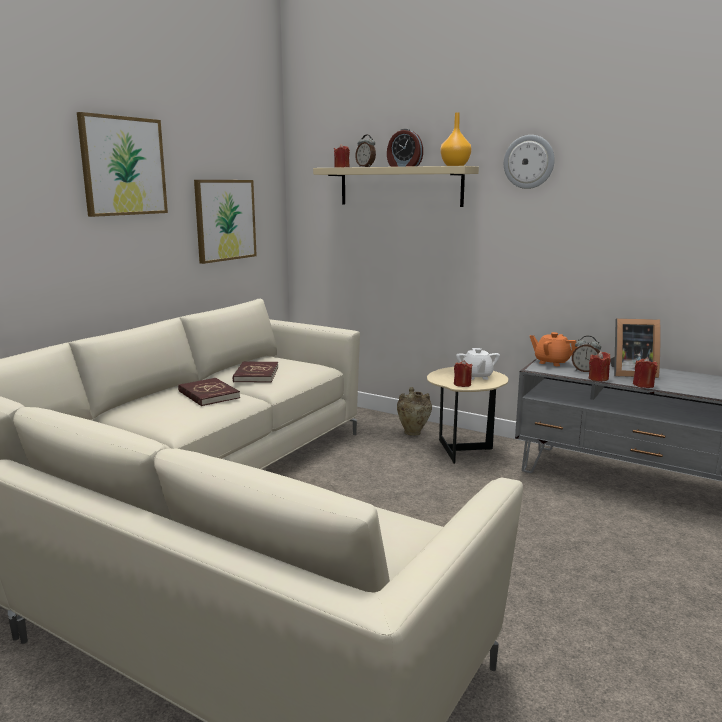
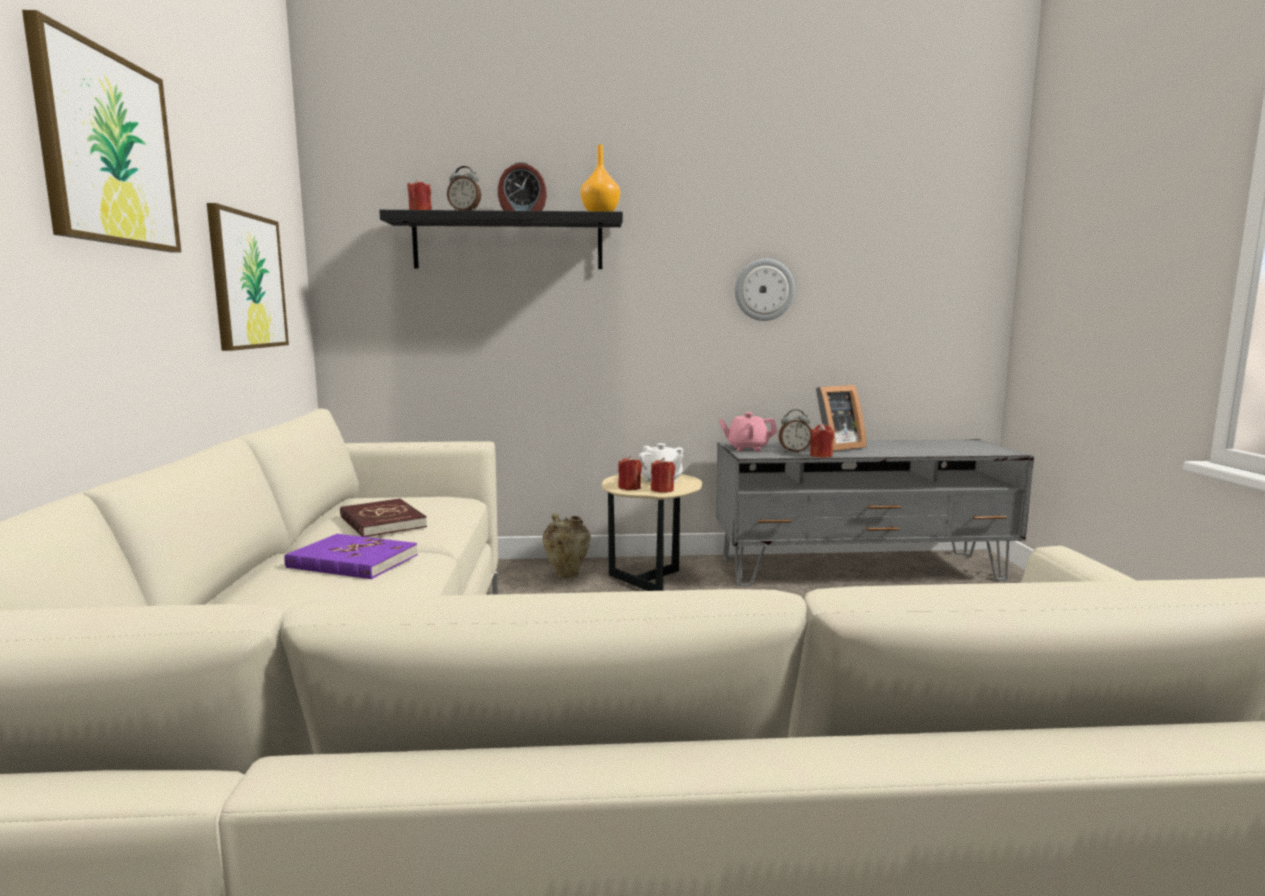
camera: 35 degrees left, 5 degrees down
(208, 395) = (352, 561): red book -> purple book
(400, 186) = (508, 243): beige shelf -> black shelf
(529, 162) = (684, 213): wall clock -> wall clock (764, 290)
(551, 362) = (747, 448): orange teapot -> pink teapot
(643, 385) = (868, 455): red candle -> red candle (629, 488)

